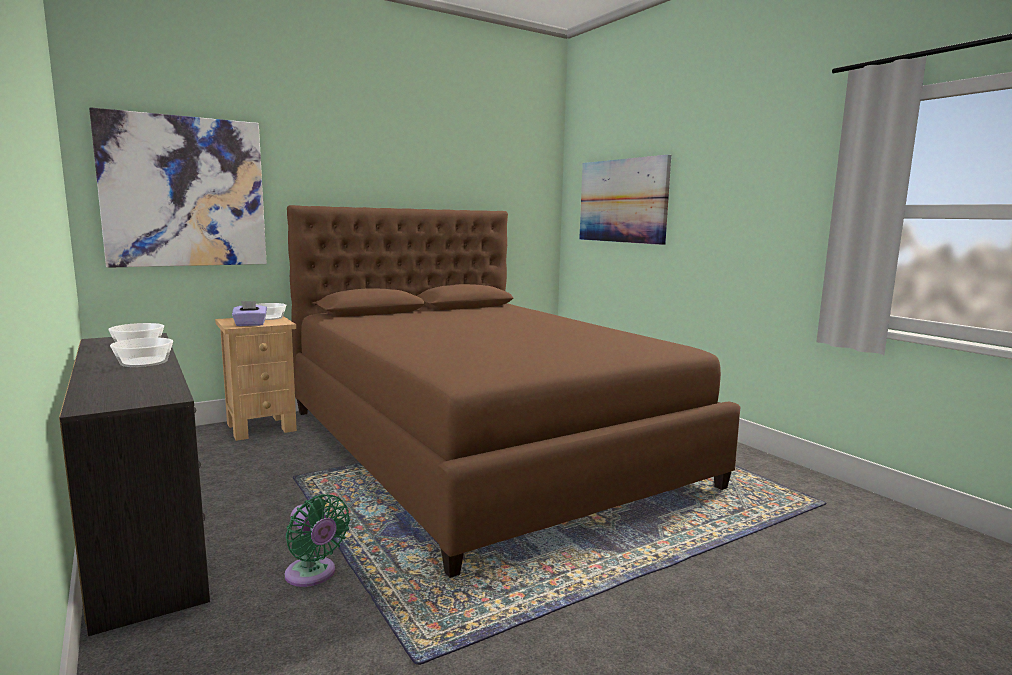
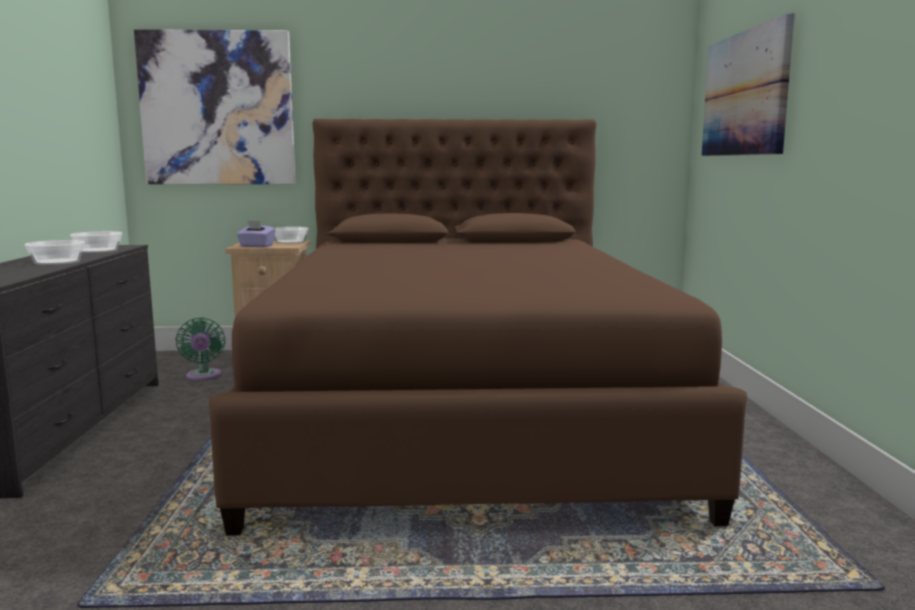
camera: 30 degrees right, 0 degrees up
(313, 575) = (122, 498): green fan -> green fan (203, 376)

